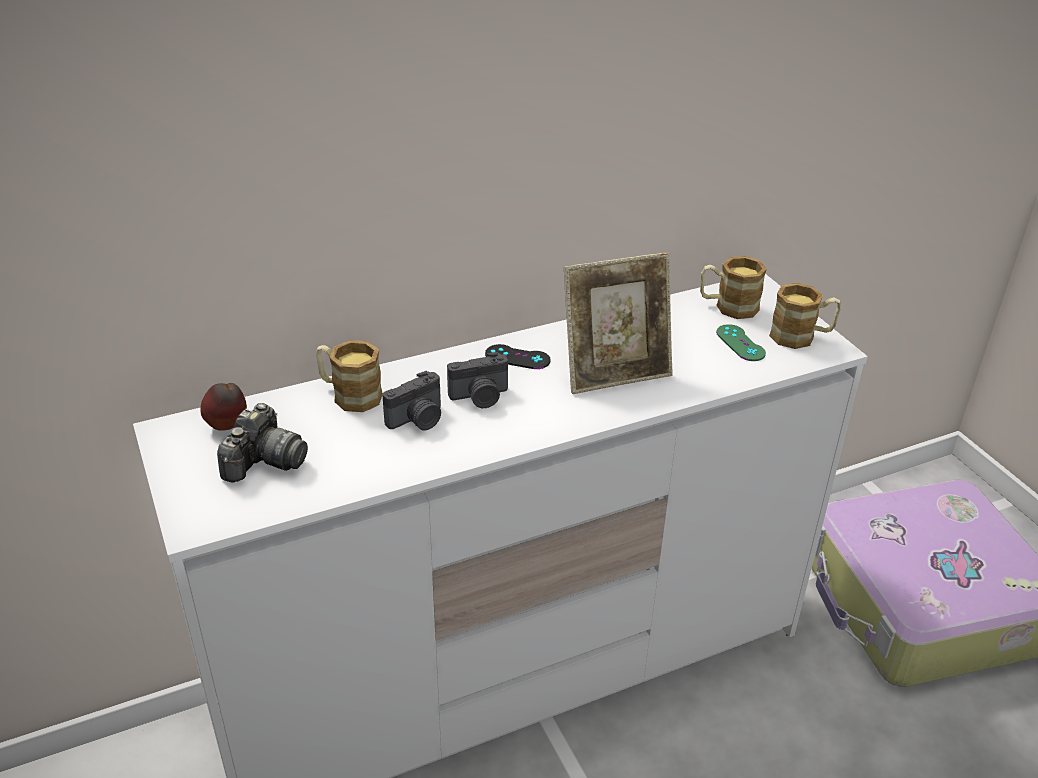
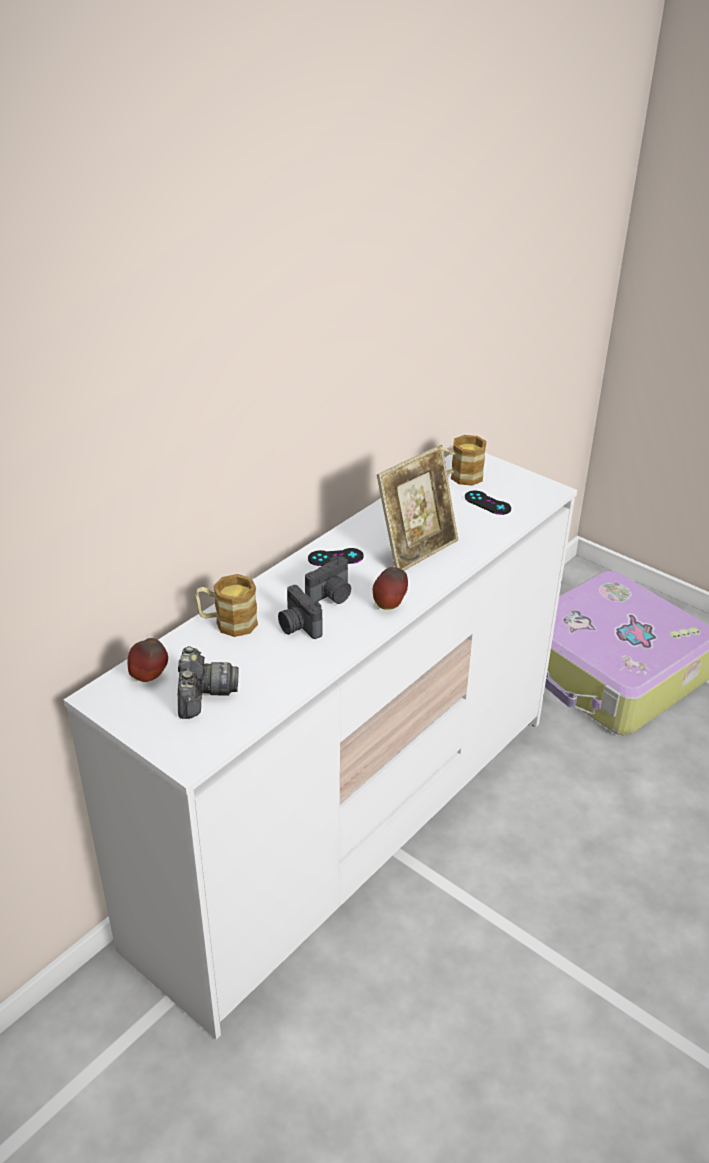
camera: 25 degrees left, 0 degrees up
(418, 420) = (298, 626): camera -> camera turned 120 degrees clockwise
(536, 426) = (389, 605): none -> apple
(740, 343) = (487, 503): green game controller -> black game controller
(801, 336) = (525, 487): mug -> none

